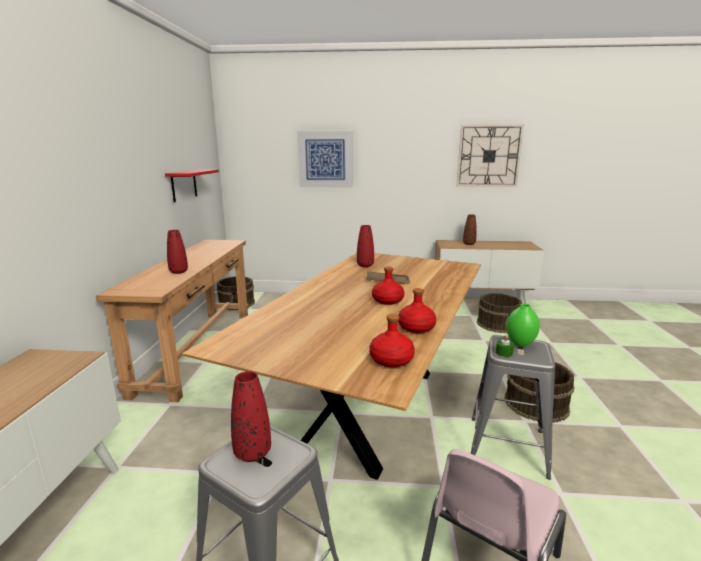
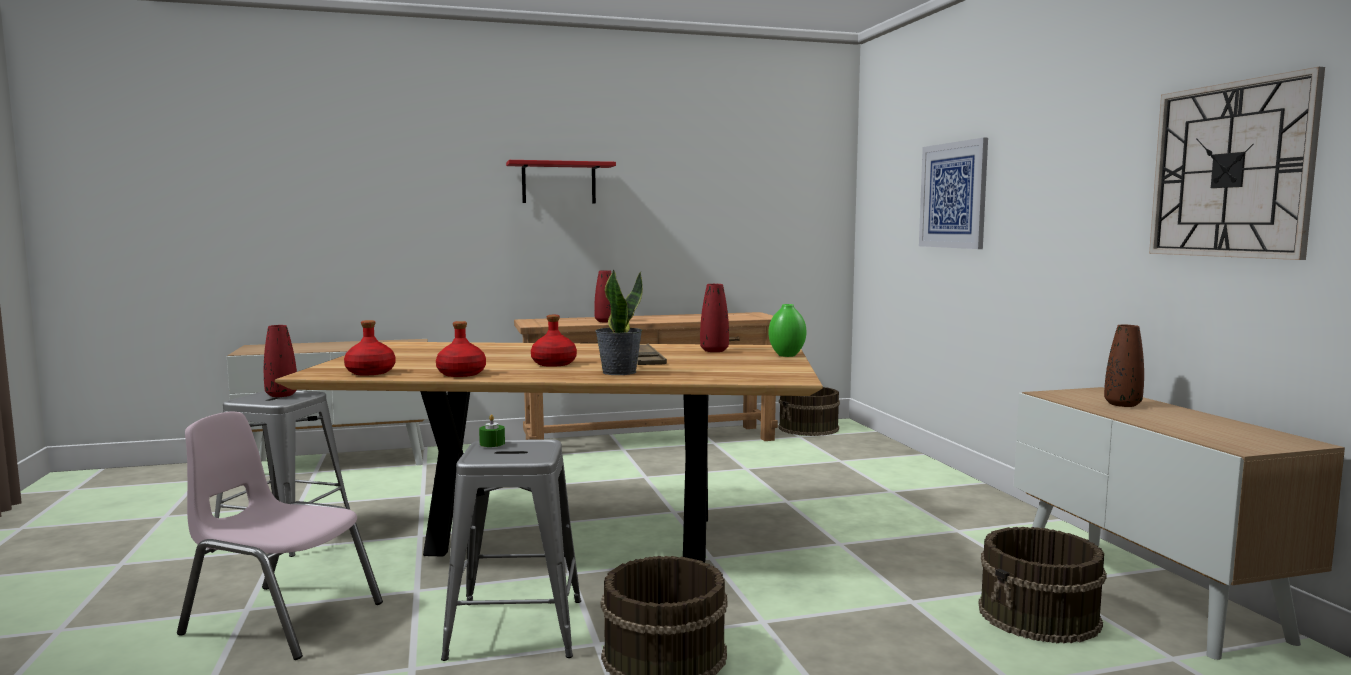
camera: 70 degrees right, 10 degrees down
(184, 185) = (729, 230): red shelf -> red shelf (559, 183)
(429, 290) = (618, 372): none -> potted plant
(520, 344) = (530, 450): green vase -> green vase (786, 355)

